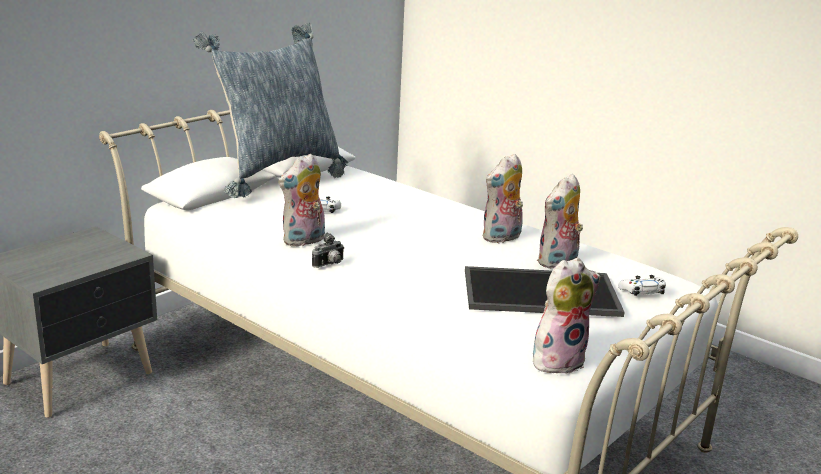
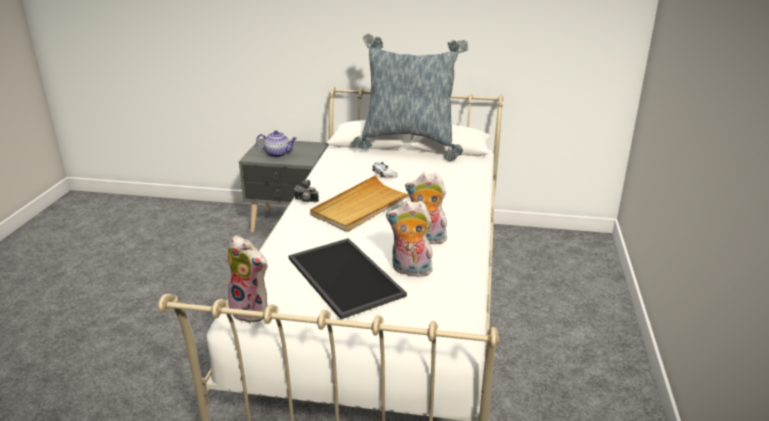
camera: 60 degrees right, 5 degrees up
(67, 262) = (278, 154): none -> teapot
(304, 241) = (330, 185): plush toy -> none
(391, 242) = (363, 207): none -> beige tray
(642, 291) = (402, 318): white game controller -> none

